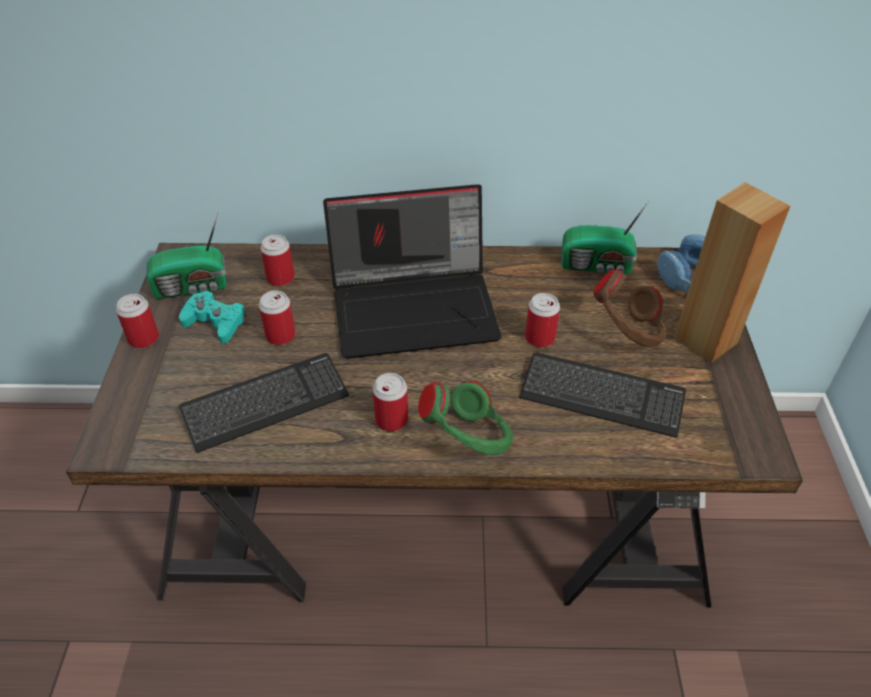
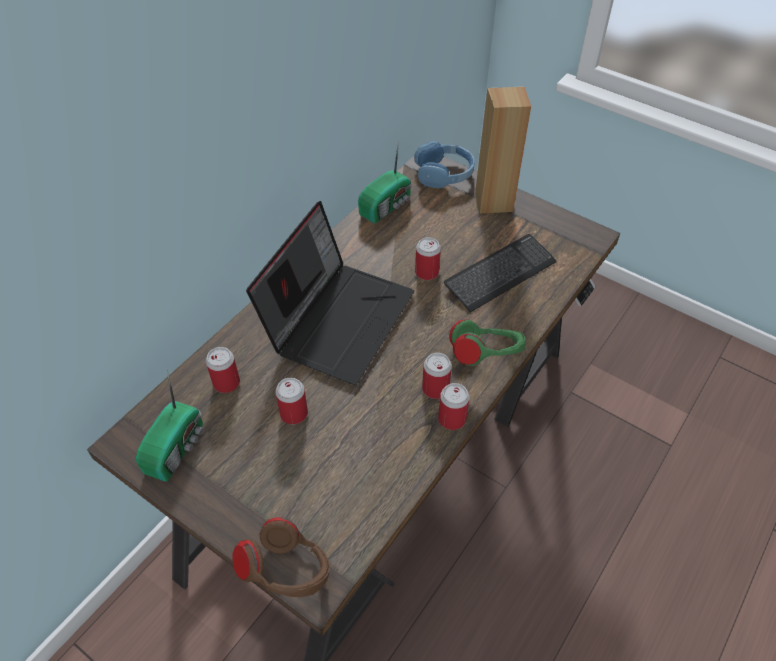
camera: 55 degrees left, 5 degrees up
(144, 339) = (210, 511): can -> can (452, 419)
(215, 322) = (238, 450): turquoise game controller -> none
(265, 404) = (359, 456): keyboard -> none
(627, 333) = (458, 230): brown headphones -> brown headphones (288, 573)

